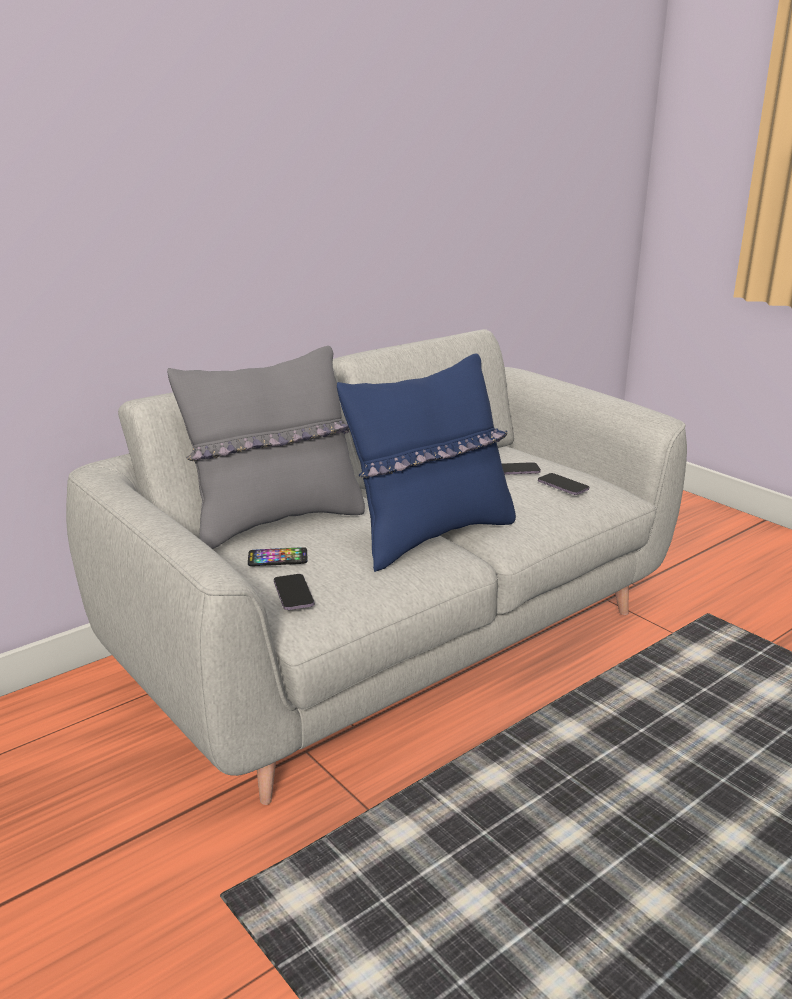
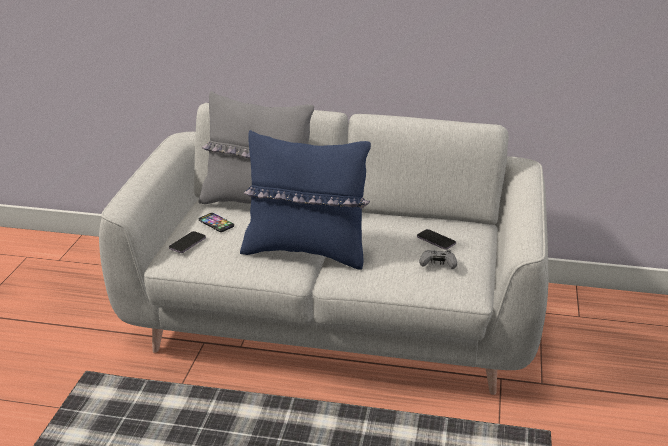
camera: 50 degrees right, 5 degrees up
(563, 486) = (438, 264): phone -> grey game controller

